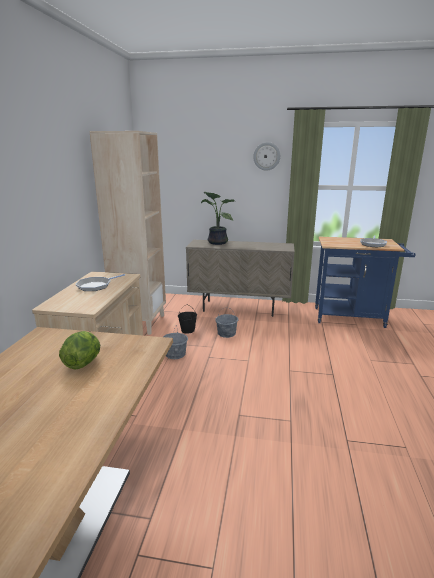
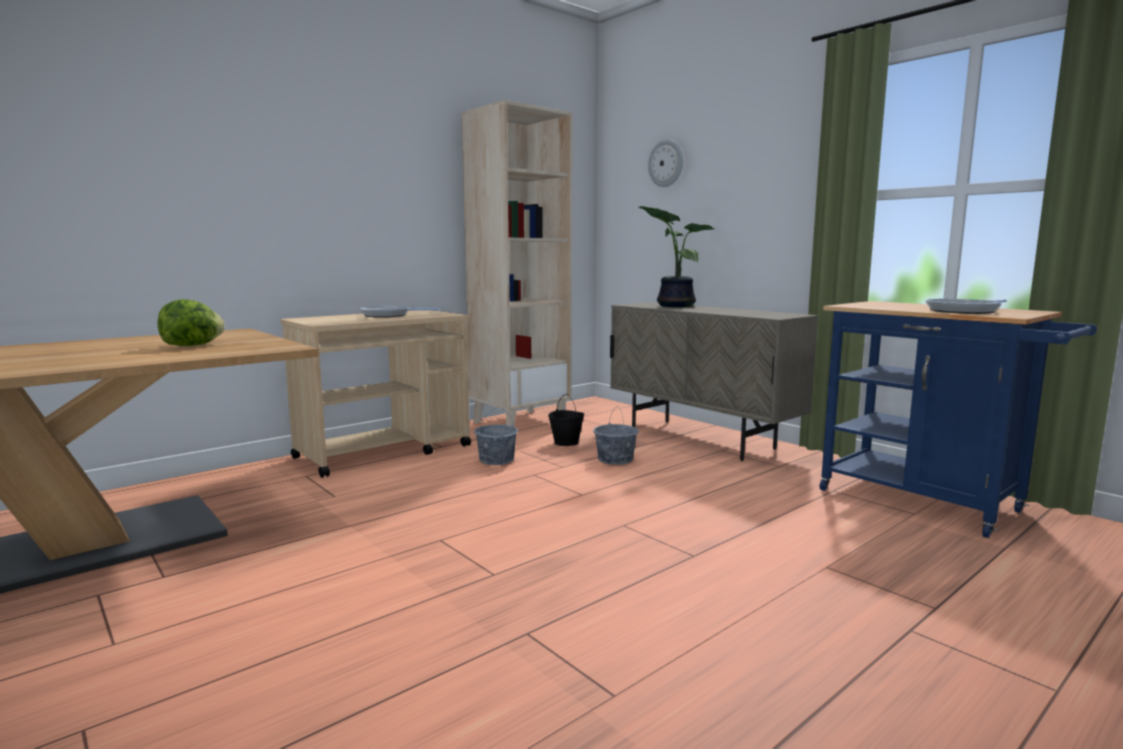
camera: 40 degrees right, 10 degrees down
(266, 156) = (784, 141): wall clock -> wall clock (666, 163)

